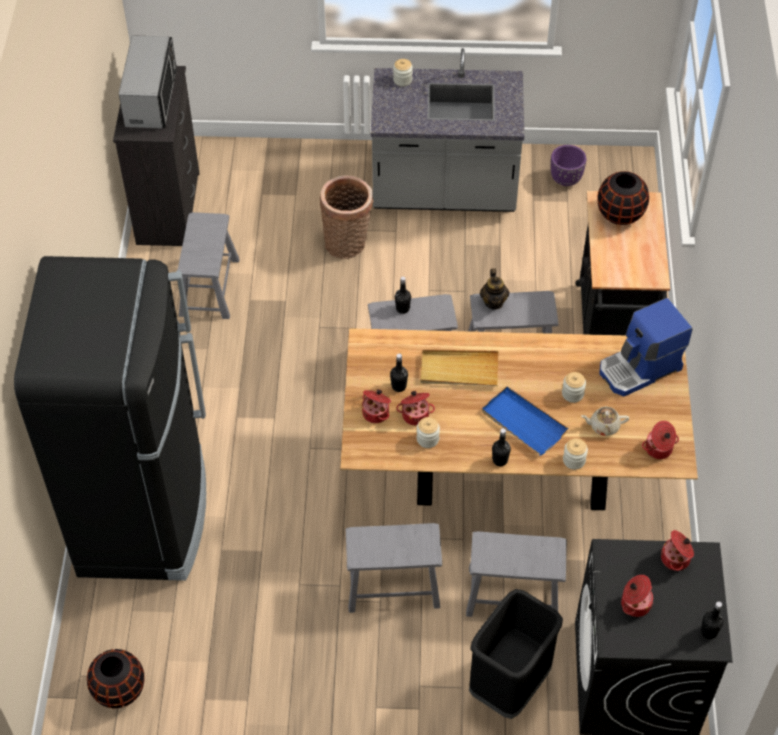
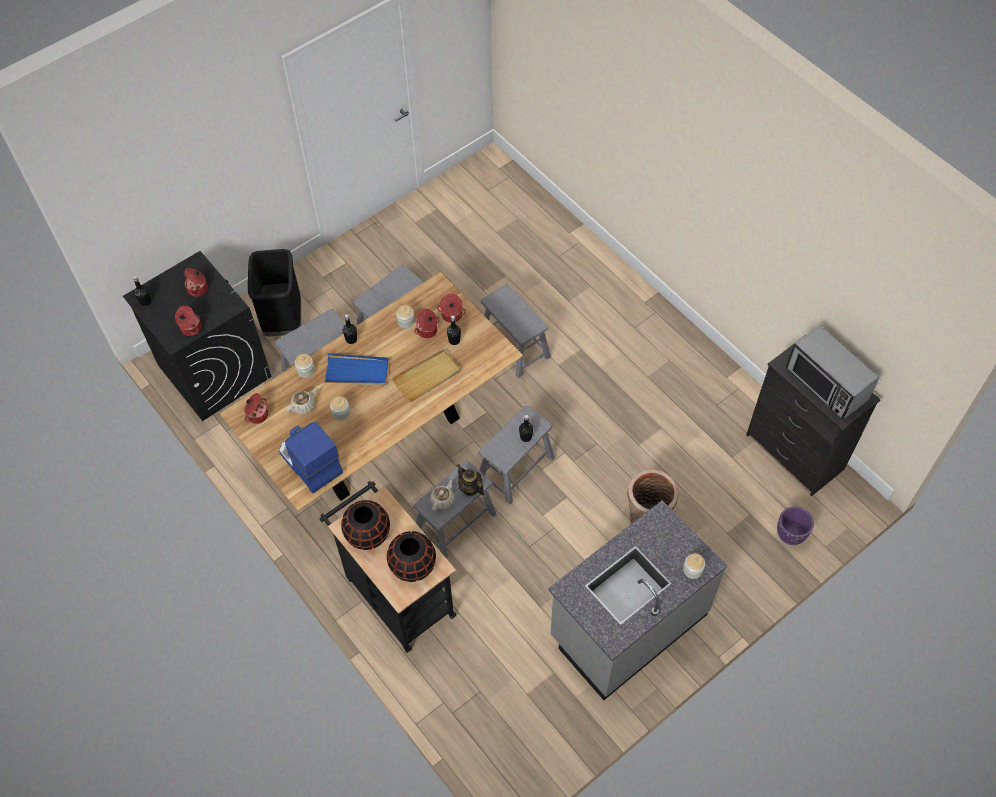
camera: 140 degrees right, 5 degrees up
(119, 690) = (482, 184): black vase -> black vase (368, 534)
(144, 515) = (567, 263): black fridge -> none
(209, 287) = (696, 416): grey stool -> grey stool (514, 345)
(527, 309) = (443, 499): none -> beige teapot
(565, 180) = (547, 716): purple planter -> purple planter (790, 534)
(640, 369) = (309, 463): coffee machine -> coffee machine turned 60 degrees counterclockwise

